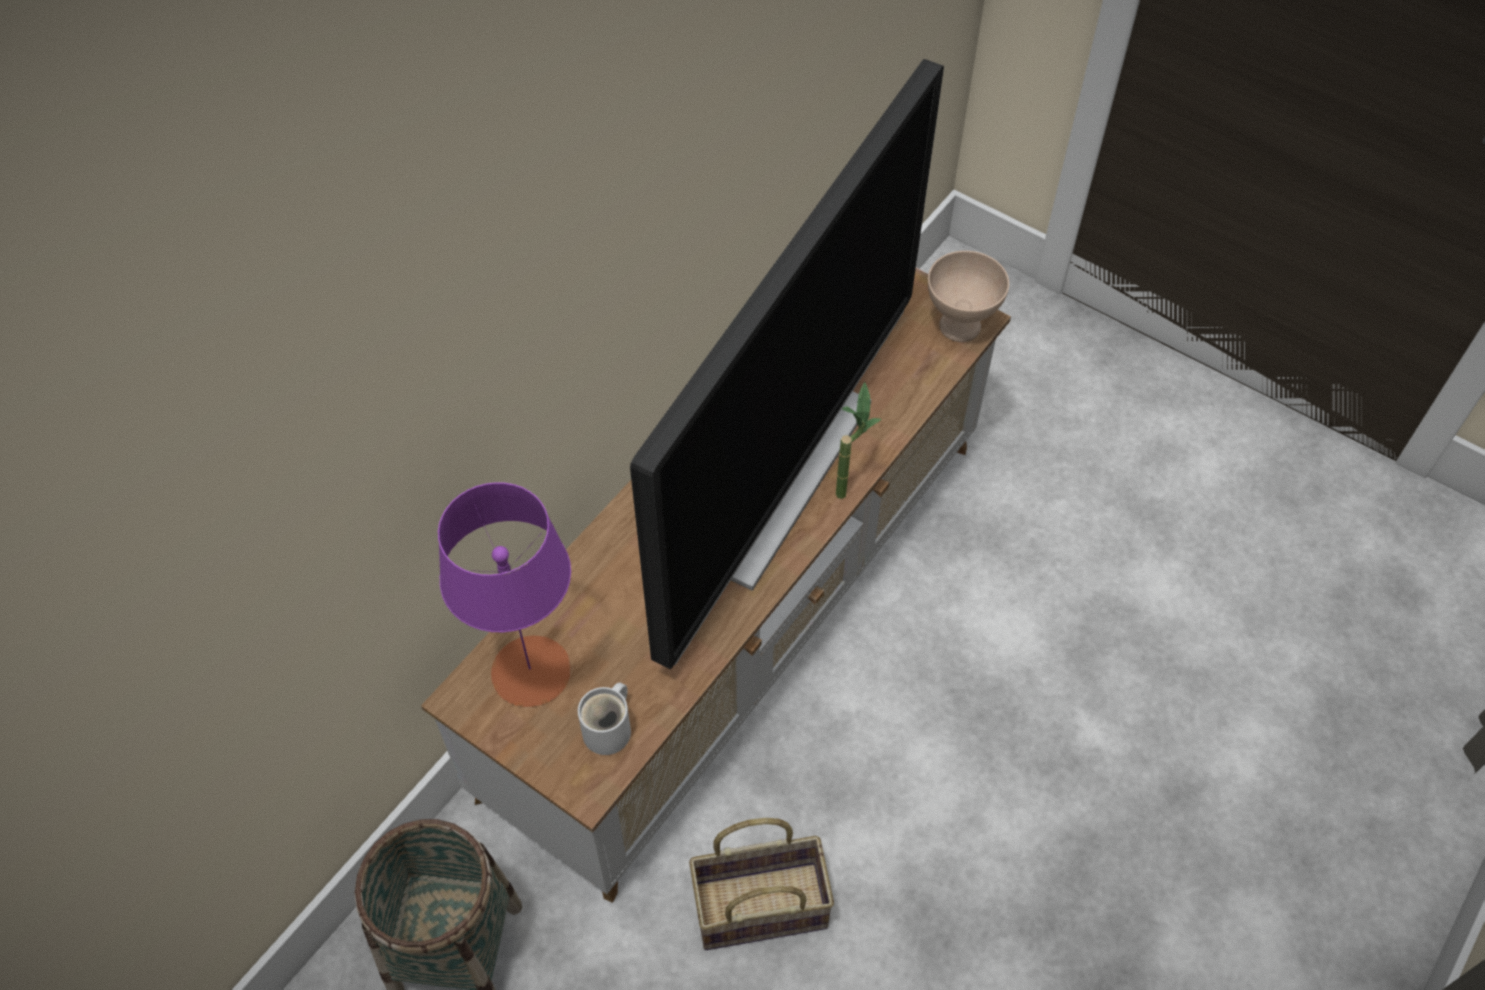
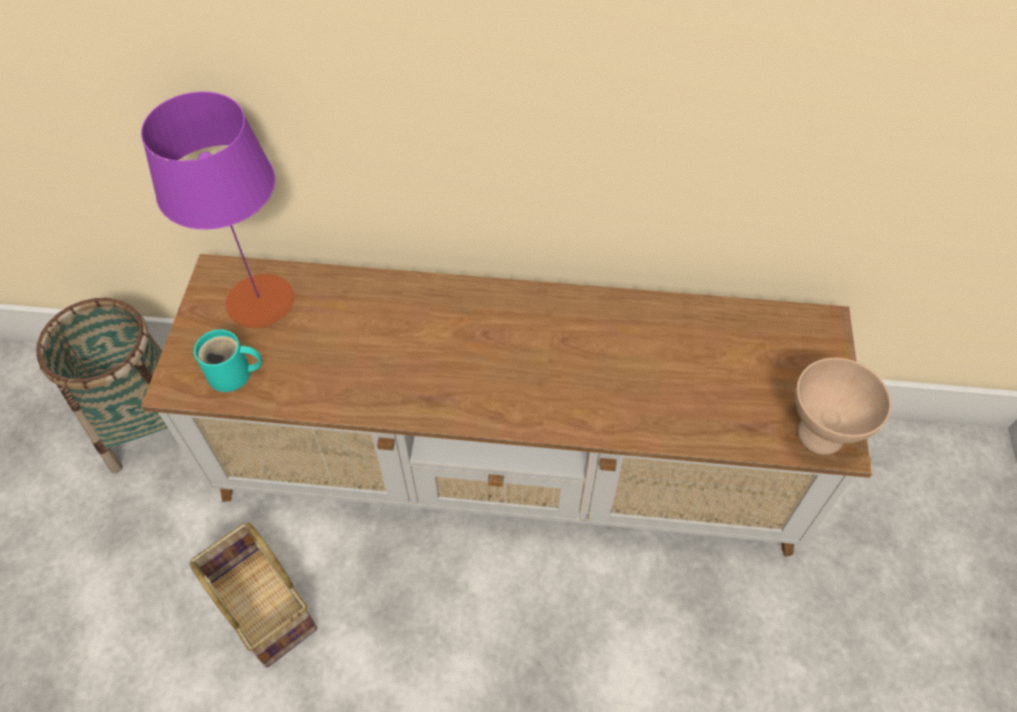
camera: 60 degrees right, 0 degrees up
(610, 729) = (233, 375): white mug -> turquoise mug
(778, 477) = (543, 371): television -> none
(847, 487) = (569, 428): potted plant -> none

